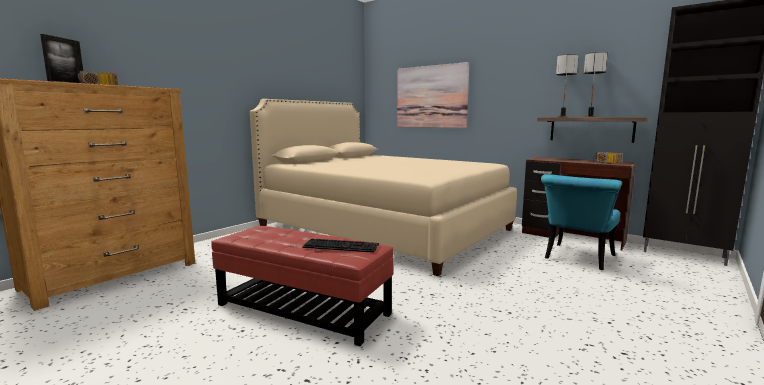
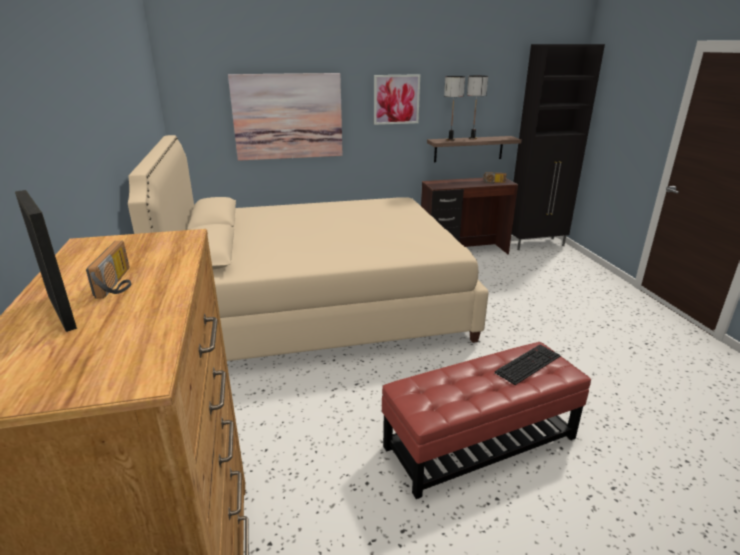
camera: 50 degrees left, 15 degrees up
(515, 81) = (396, 99): none -> picture
(577, 259) = (505, 275): turquoise chair -> none

